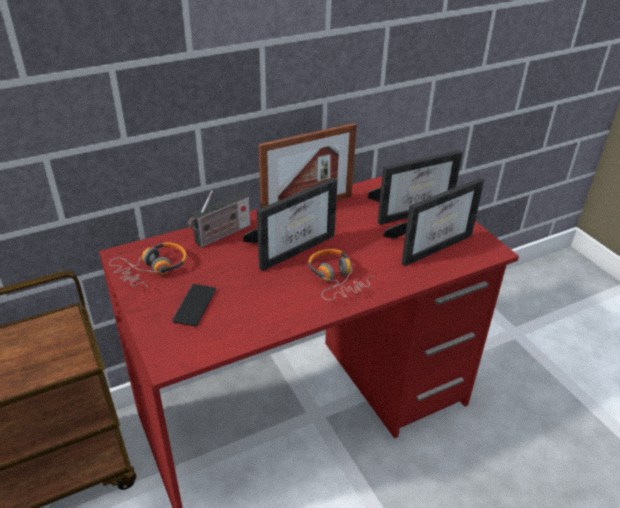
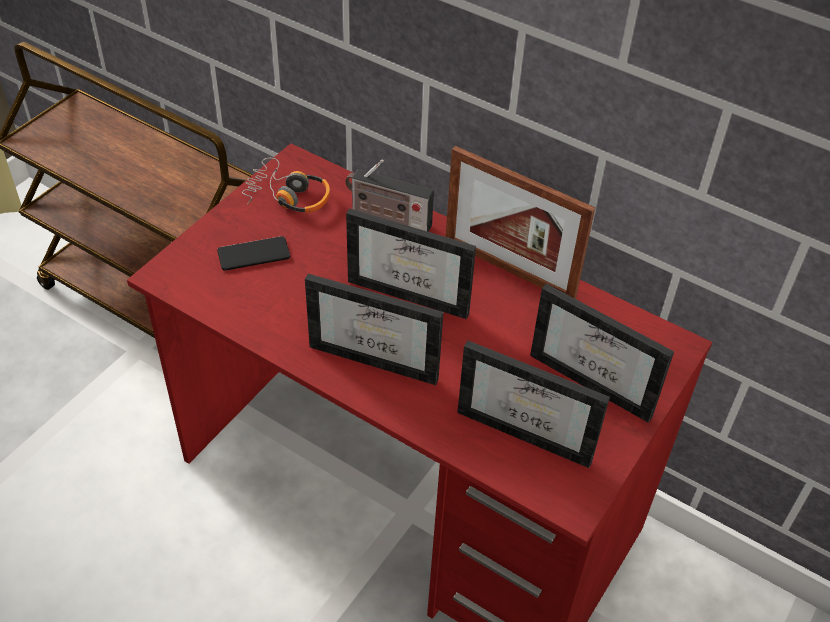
camera: 60 degrees right, 10 degrees up
(336, 279) = (380, 354): headphones -> picture frame

